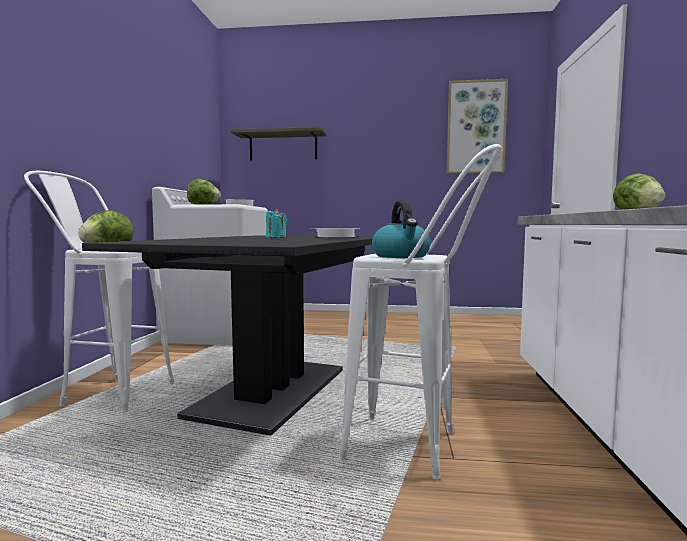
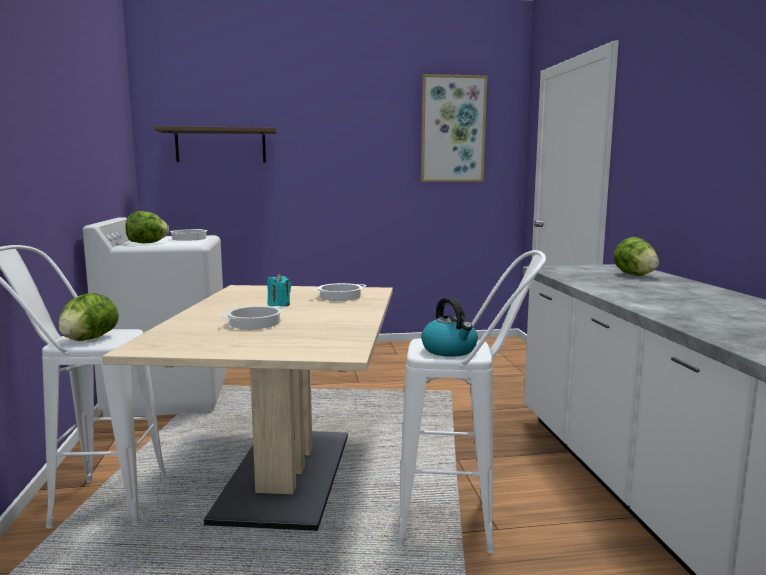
camera: 15 degrees left, 5 degrees up
(237, 239) = (254, 323): none -> cooking pot
(271, 392) = (286, 475): black dining table -> beige dining table

